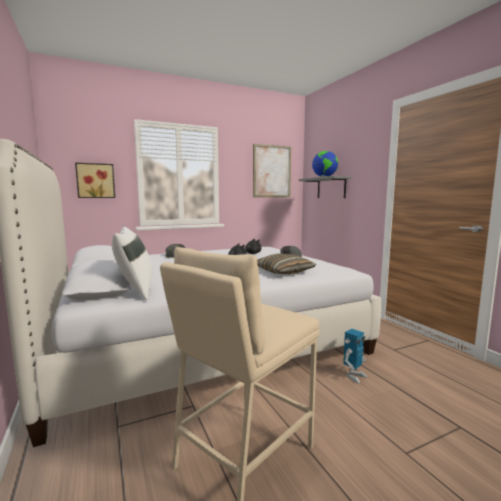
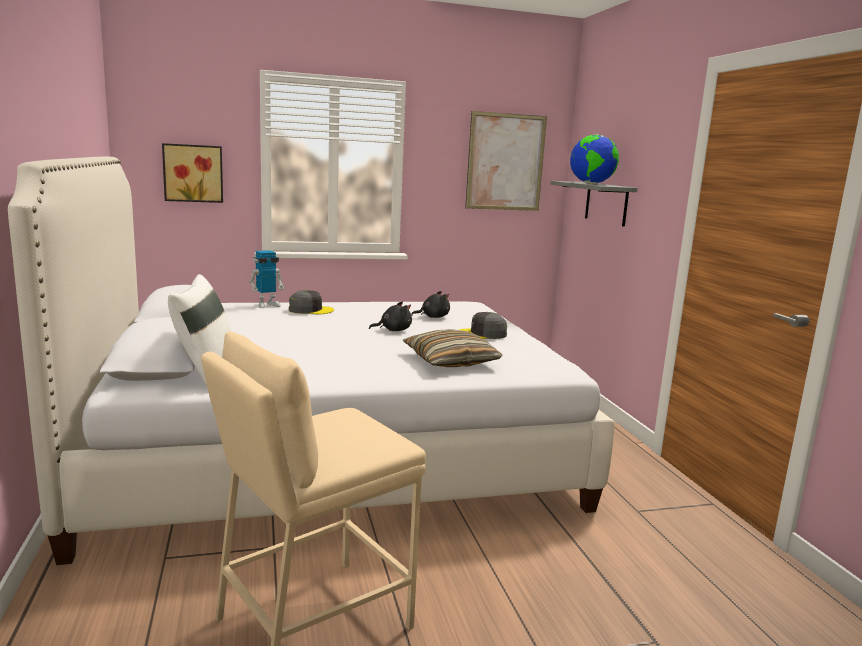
camera: 10 degrees right, 5 degrees up
(354, 376) = (538, 543): toy robot -> toy robot (267, 305)

